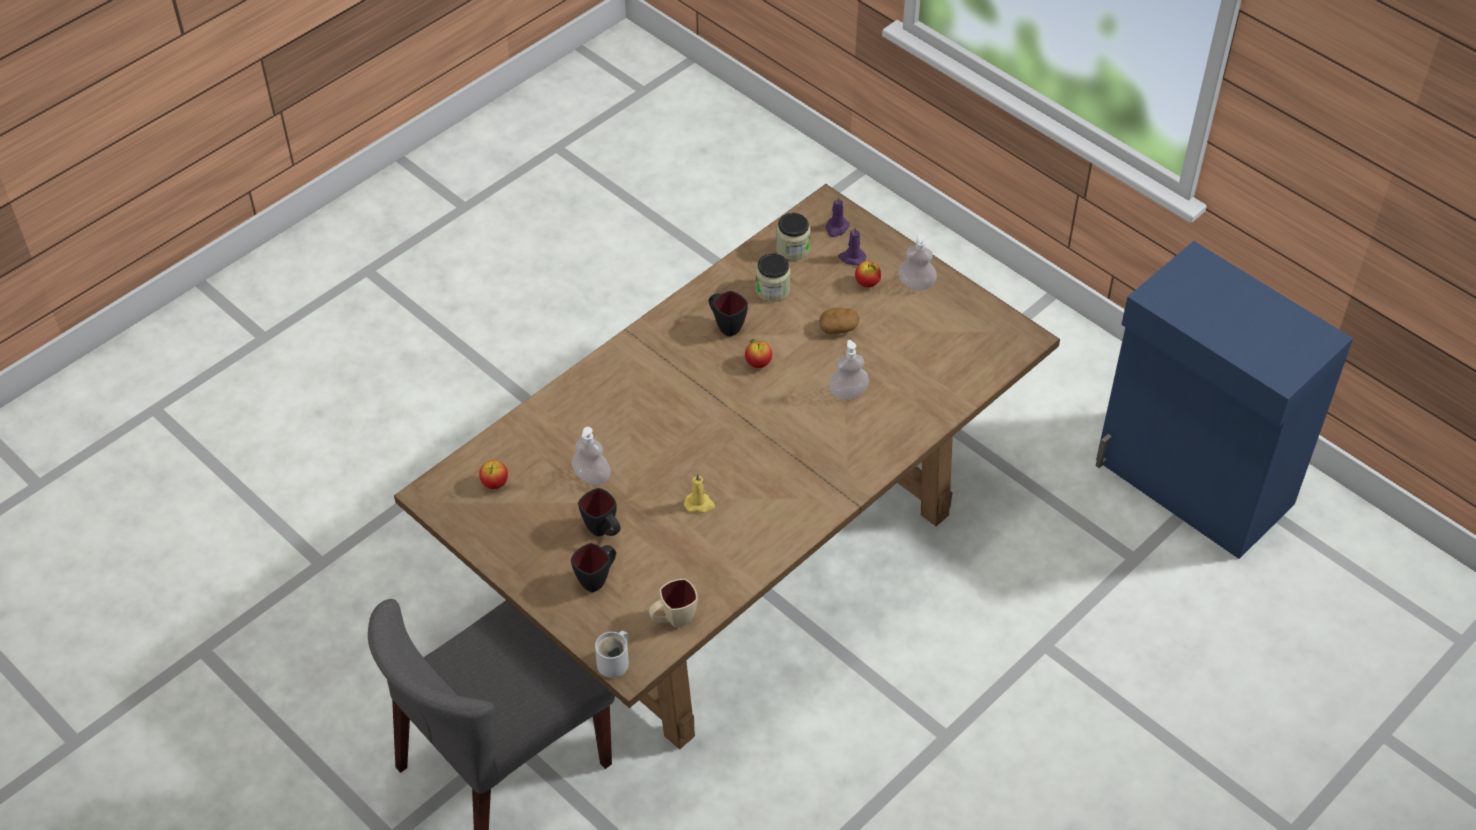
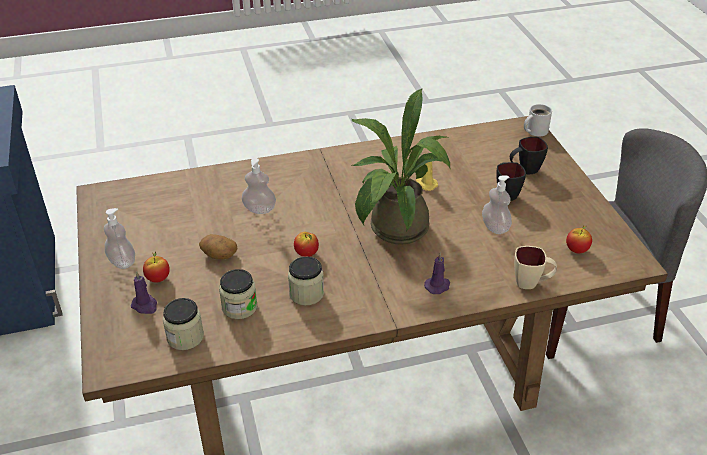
camera: 150 degrees left, 10 degrees down
(673, 620) = (486, 136): beige mug -> beige mug (531, 283)
(691, 425) = (394, 232): none -> potted plant
(725, 325) = (306, 293): black mug -> jar
(836, 228) = (126, 339): purple candle -> purple candle (438, 286)

